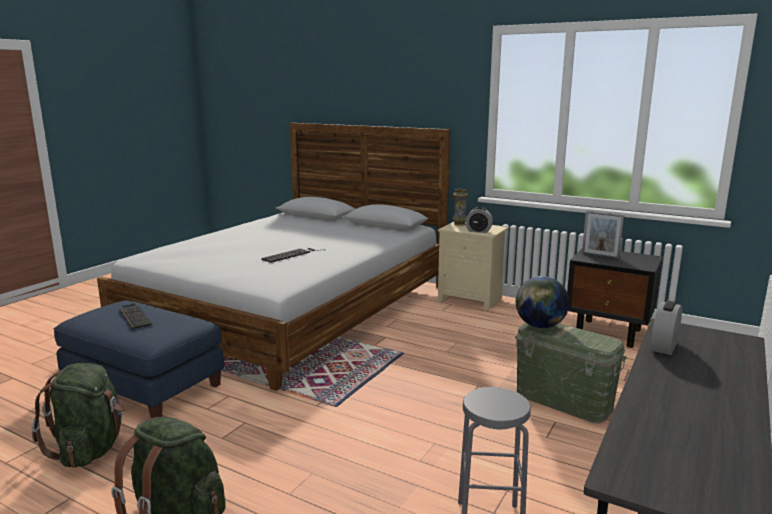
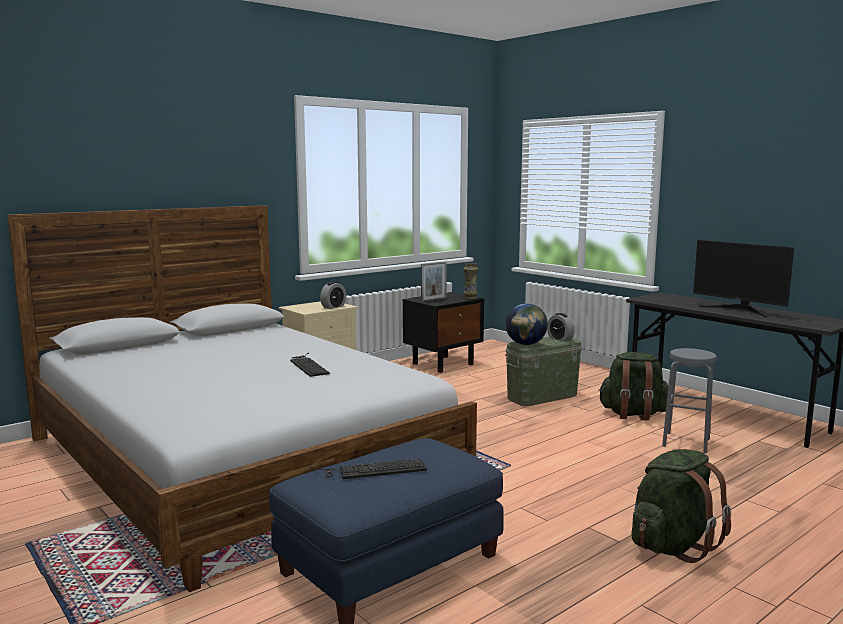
camera: 70 degrees left, 5 degrees down
(89, 449) = (543, 597): green backpack -> green backpack (633, 414)
(459, 224) = (296, 307): vase -> vase (470, 298)
(664, 347) = (672, 303): alarm clock -> alarm clock (560, 339)
(692, 400) = (739, 310): none -> monitor

